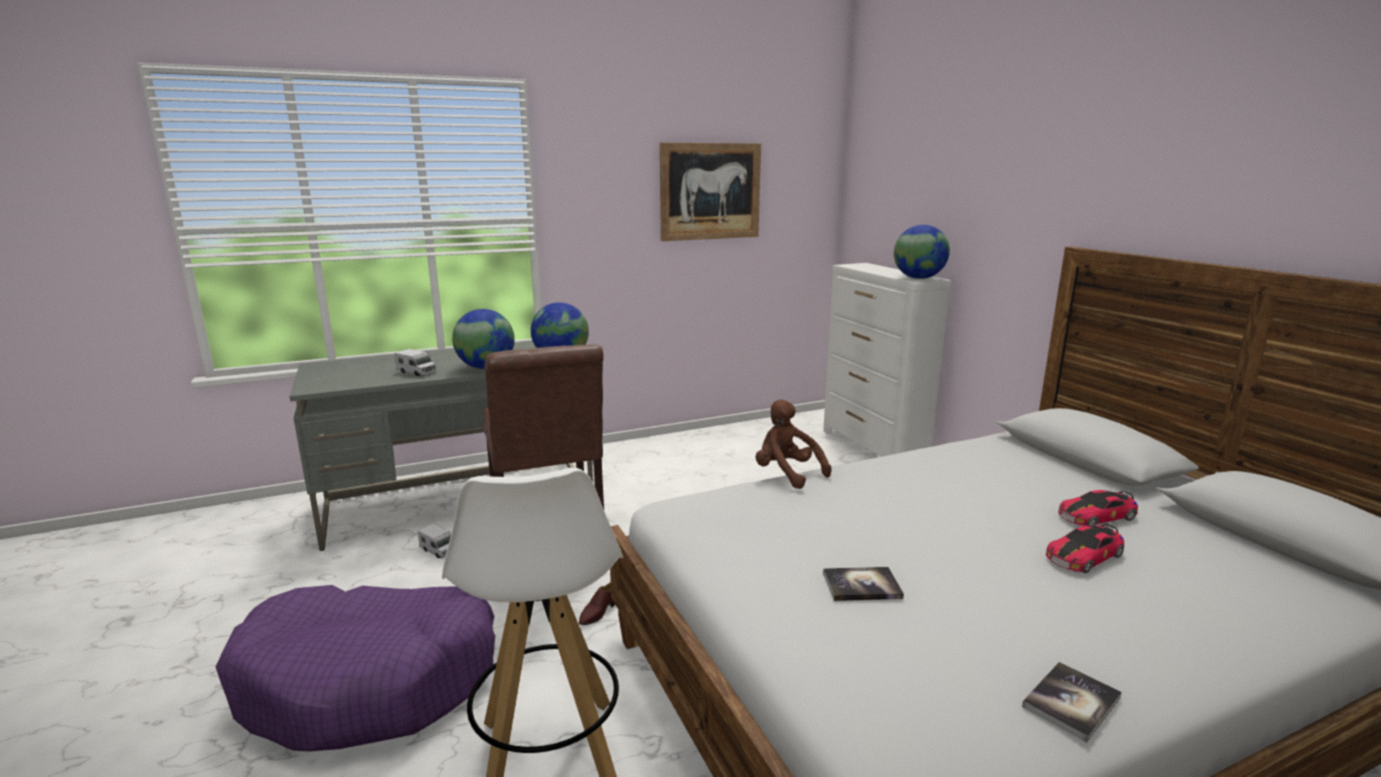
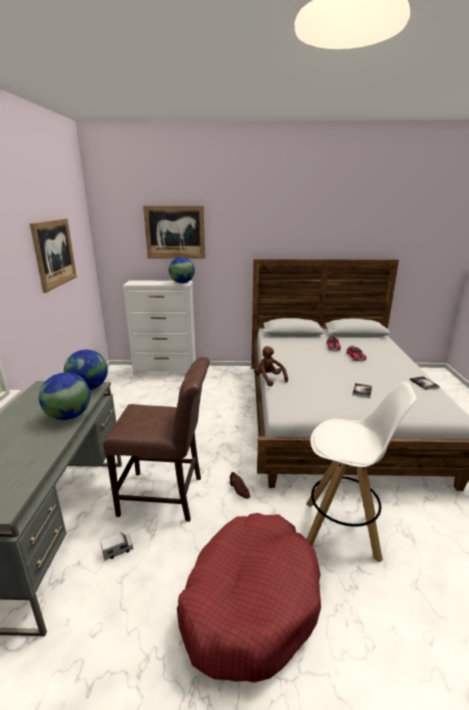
camera: 65 degrees left, 5 degrees up
(370, 681) = (250, 600): purple dog bed -> red dog bed
(416, 372) = (36, 447): toy truck -> none
(787, 474) = (269, 379): brown plush toy -> brown plush toy turned 75 degrees clockwise
(944, 176) = (175, 232): none -> picture

